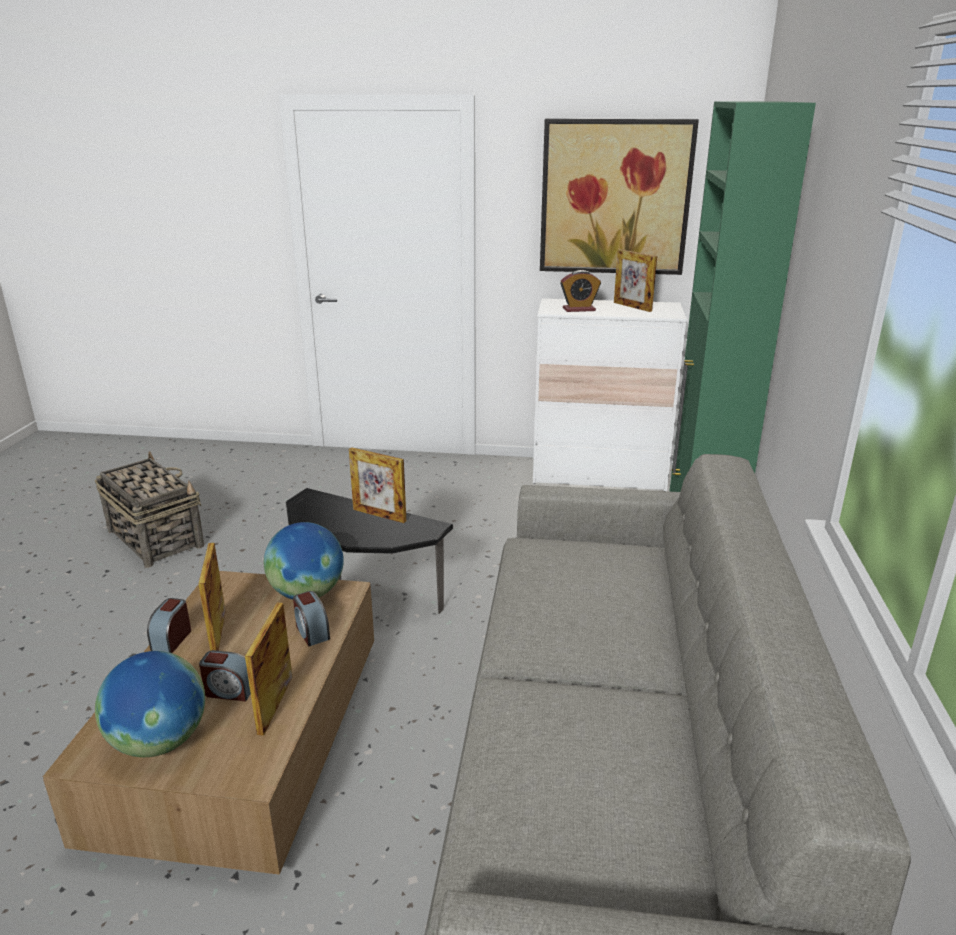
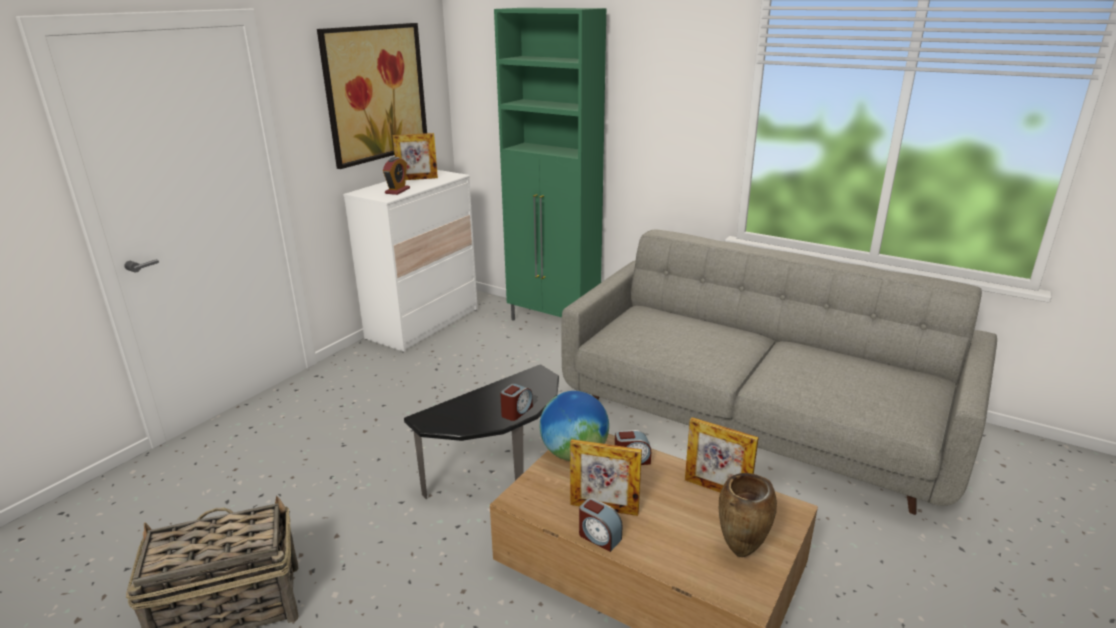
camera: 65 degrees left, 0 degrees up
(159, 742) = (741, 553): globe -> brown vase
(229, 691) = (690, 510): alarm clock -> alarm clock (516, 411)
(379, 515) = (497, 390): picture frame -> none

